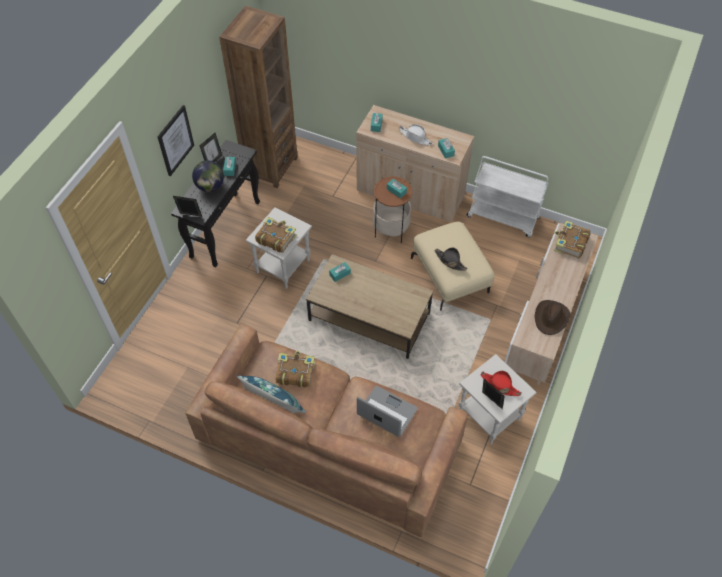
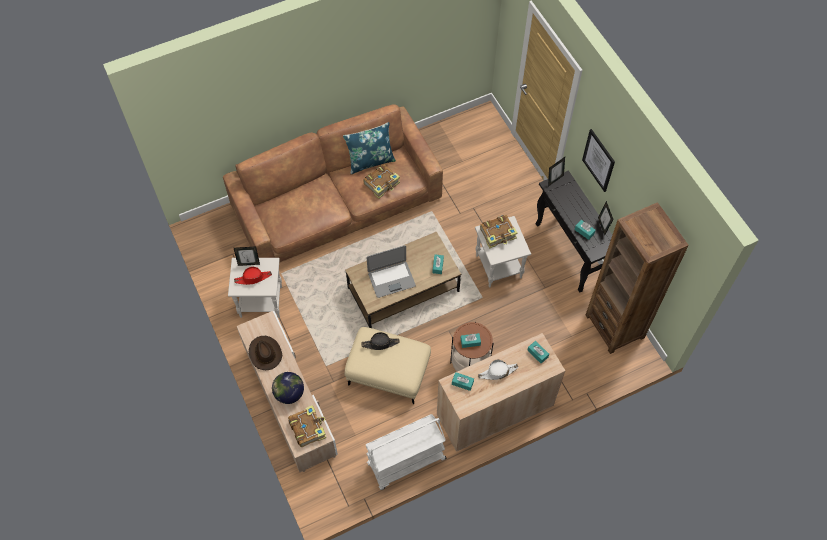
camera: 130 degrees right, 5 degrees up
(210, 186) = (575, 208): globe -> globe (289, 394)
(386, 412) = (305, 212): laptop -> laptop (391, 279)

